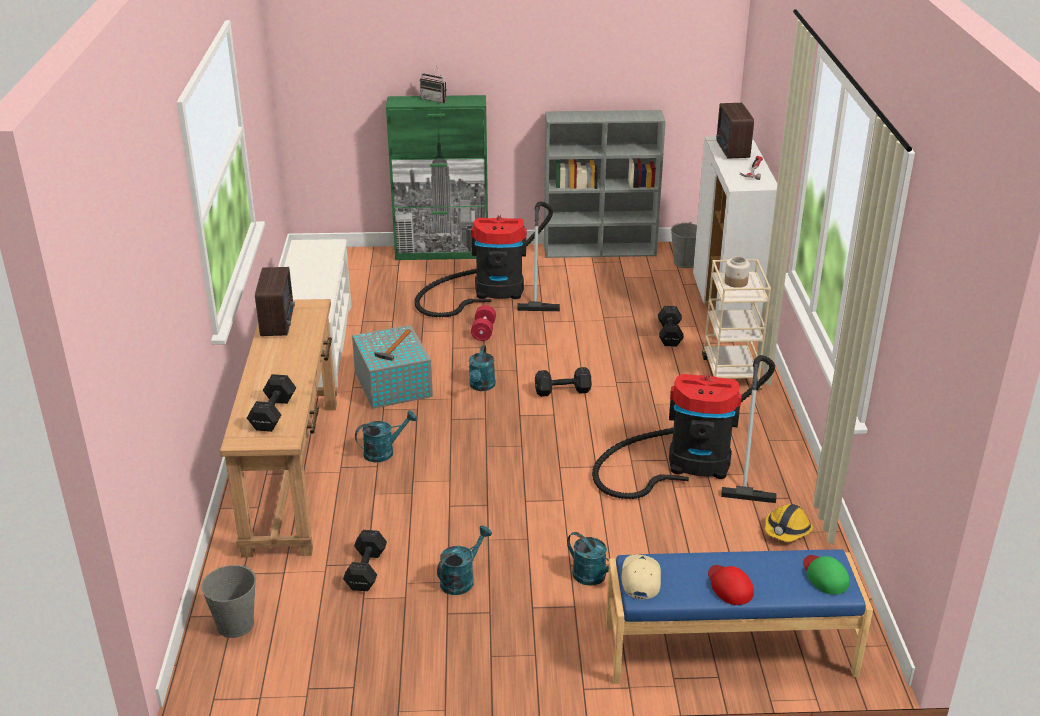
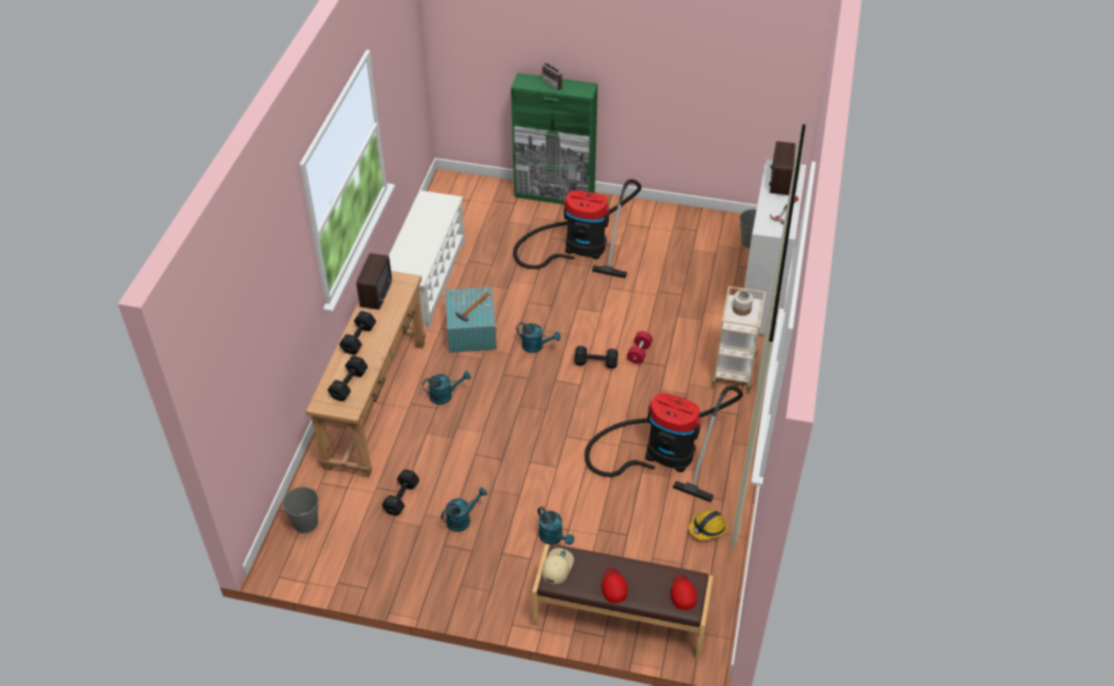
camera: 15 degrees right, 15 degrees up
(481, 387) = (536, 346): turquoise watering can -> turquoise watering can turned 90 degrees counterclockwise
(483, 331) = (557, 289): red dumbbell -> red dumbbell (639, 353)
(600, 250) = (685, 214): grey bookcase -> none
(669, 335) = (702, 321): black dumbbell -> black dumbbell (358, 340)
(729, 651) = (620, 618): blue bench -> brown bench
(824, 576) = (683, 593): green cap -> red cap

